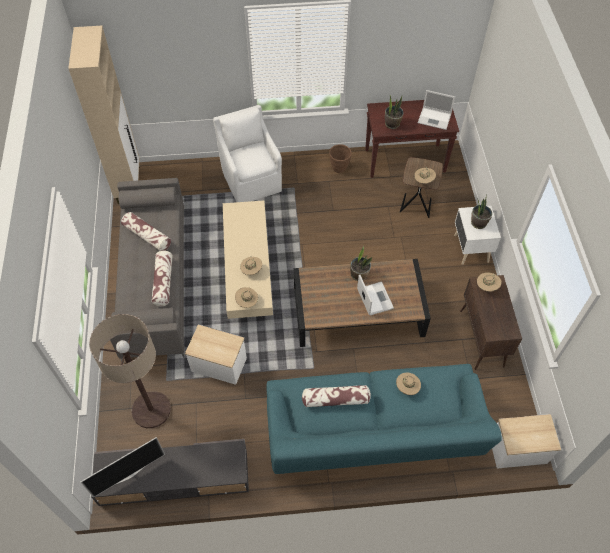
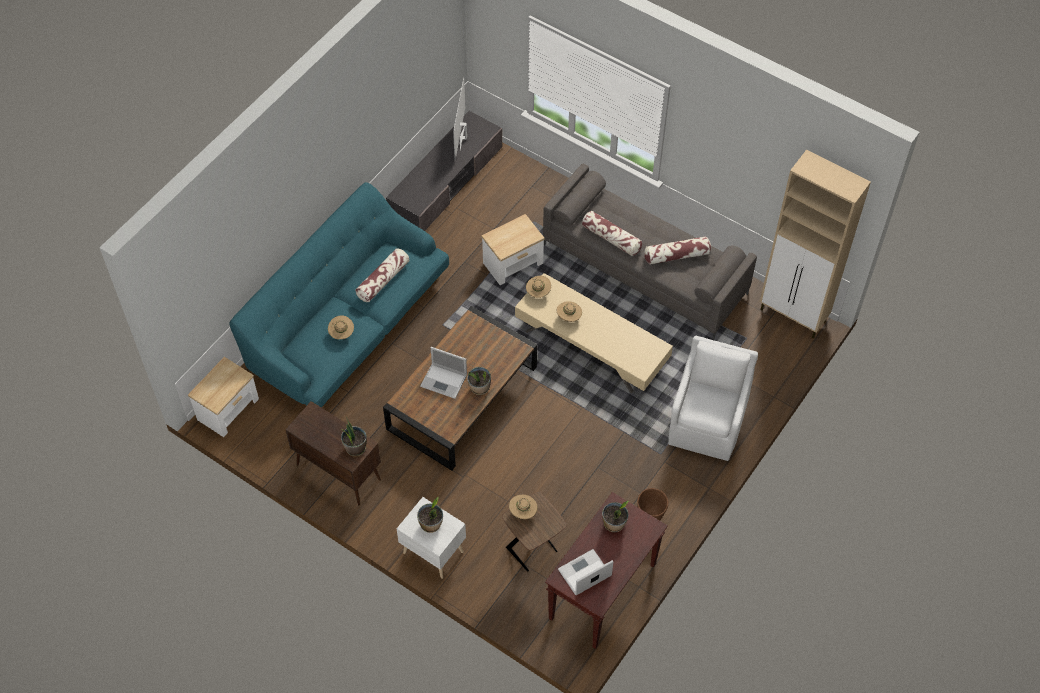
camera: 130 degrees right, 0 degrees up
(151, 410) = (516, 198): floor lamp -> none
(251, 179) = (707, 423): white armchair -> white armchair turned 90 degrees counterclockwise
(487, 286) = (355, 448): beige hat -> potted plant

